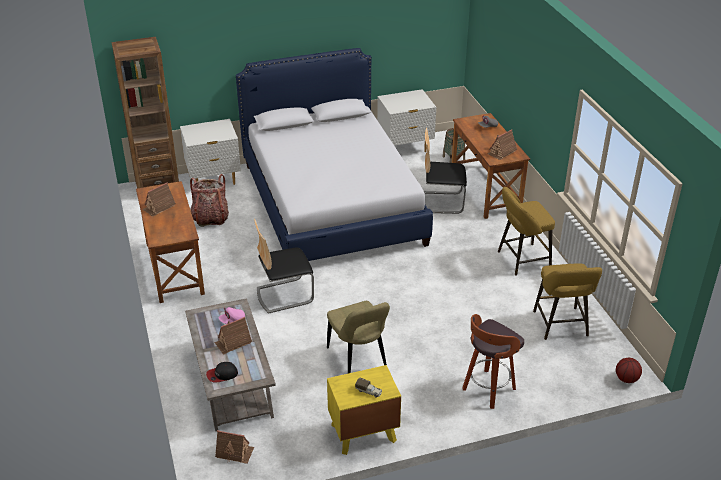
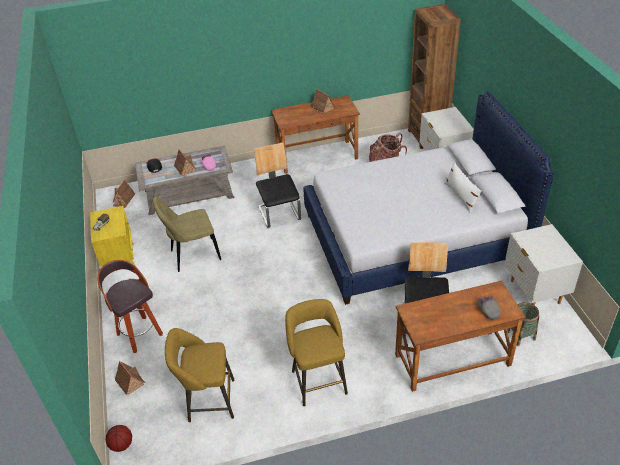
camera: 95 degrees right, 5 degrees up
(340, 131) = (461, 196): none -> white pillow
(501, 152) = (426, 318): toy house -> toy house (129, 381)

